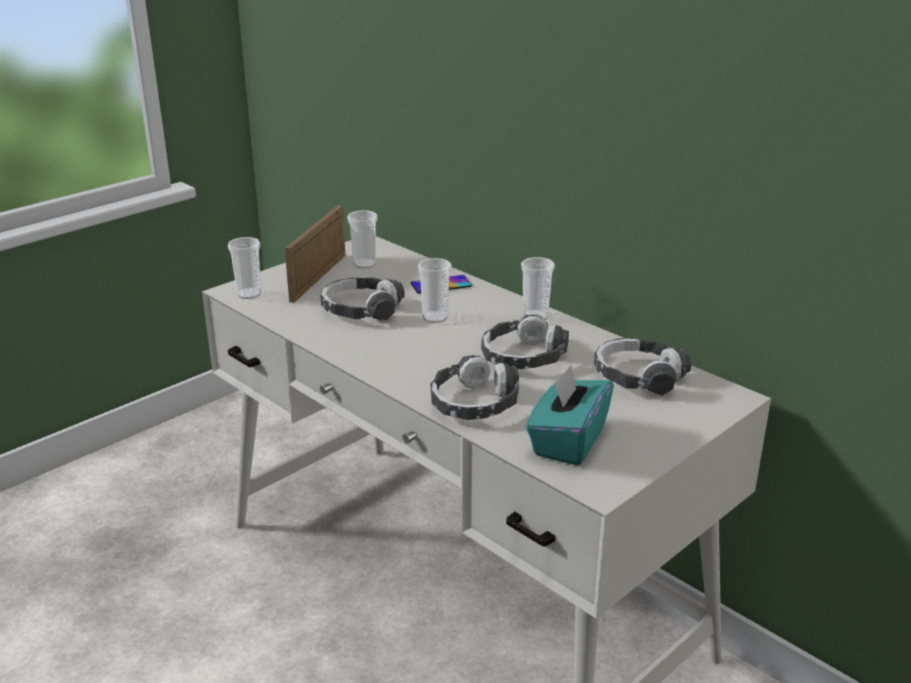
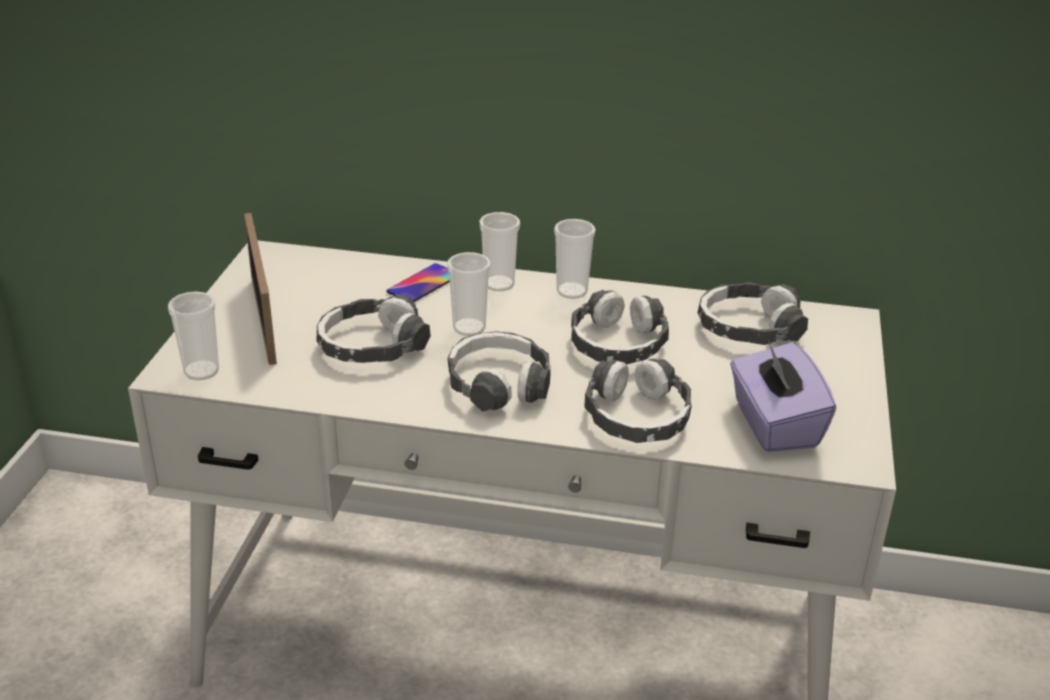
camera: 35 degrees left, 5 degrees up
(364, 264) = (298, 283): cup -> cup (499, 284)
(409, 354) = (498, 383): none -> headphones
(568, 441) = (774, 424): turquoise tissue box -> purple tissue box

